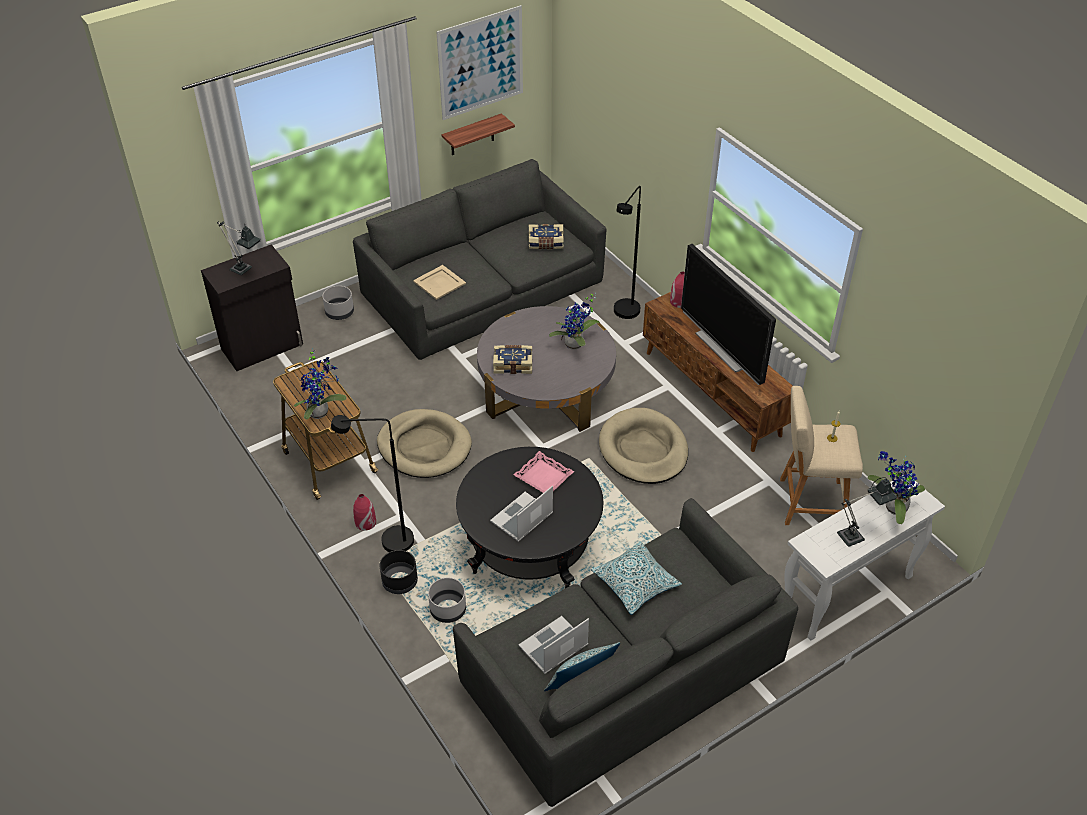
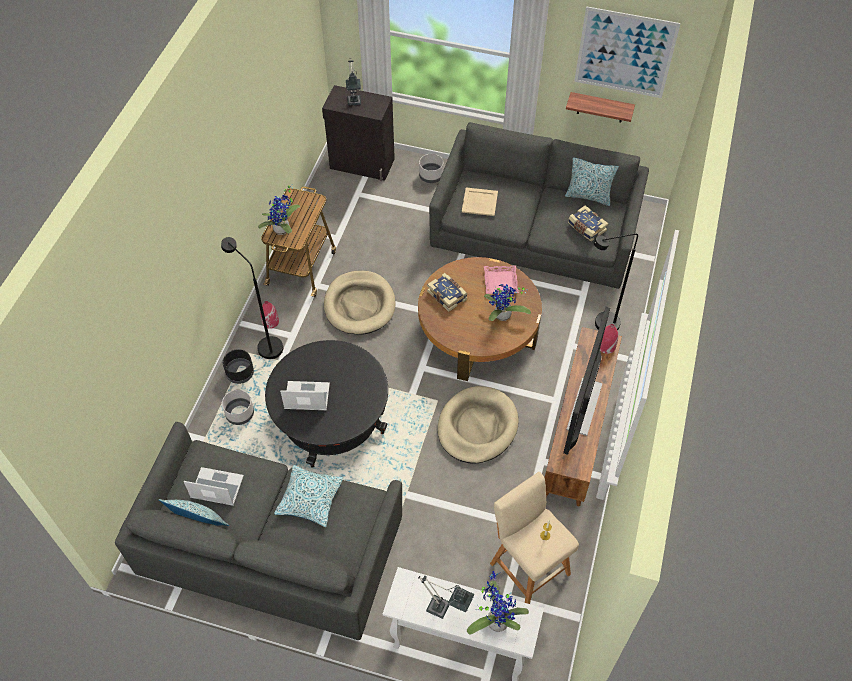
camera: 50 degrees right, 10 degrees up
(514, 222) = (588, 196): none -> pillow
(544, 476) = (354, 384): pink tray -> pink tray (501, 282)
(546, 389) = (477, 332): grey coffee table -> brown coffee table

